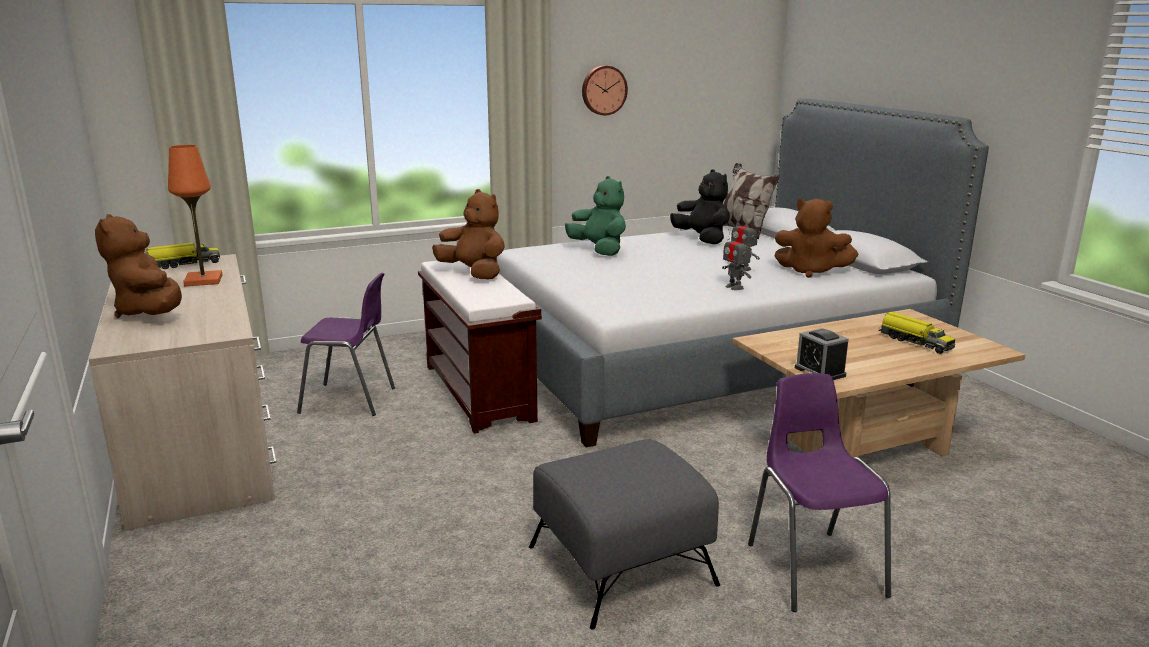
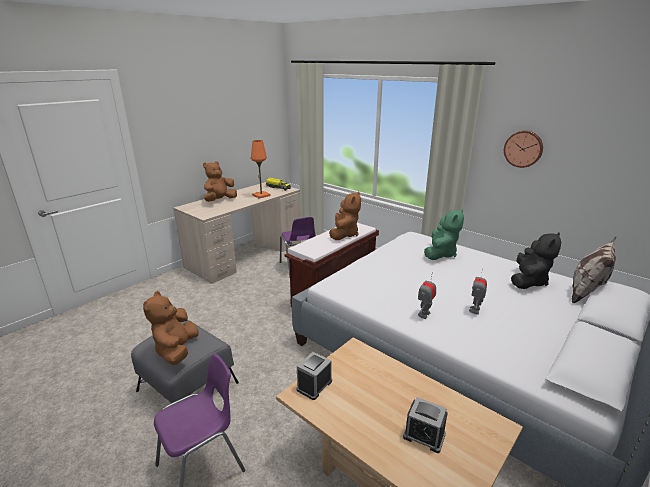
camera: 65 degrees right, 5 degrees up
(810, 271) = (513, 343): brown plush toy -> brown plush toy (176, 350)
(914, 342) = (424, 435): toy truck -> alarm clock

